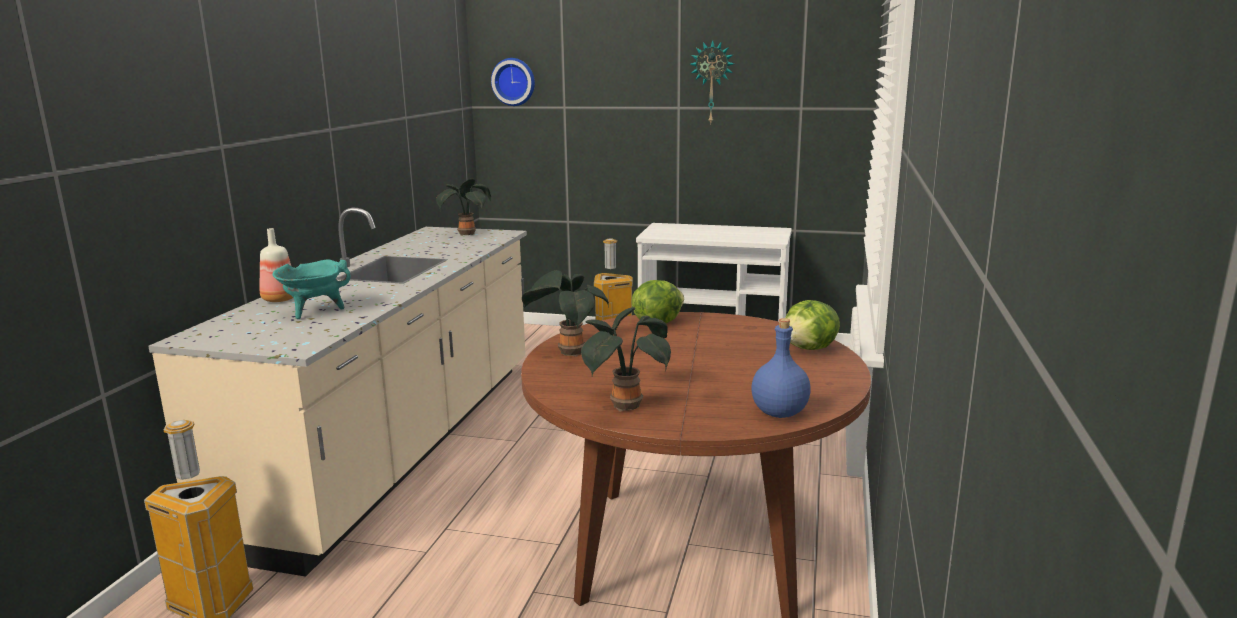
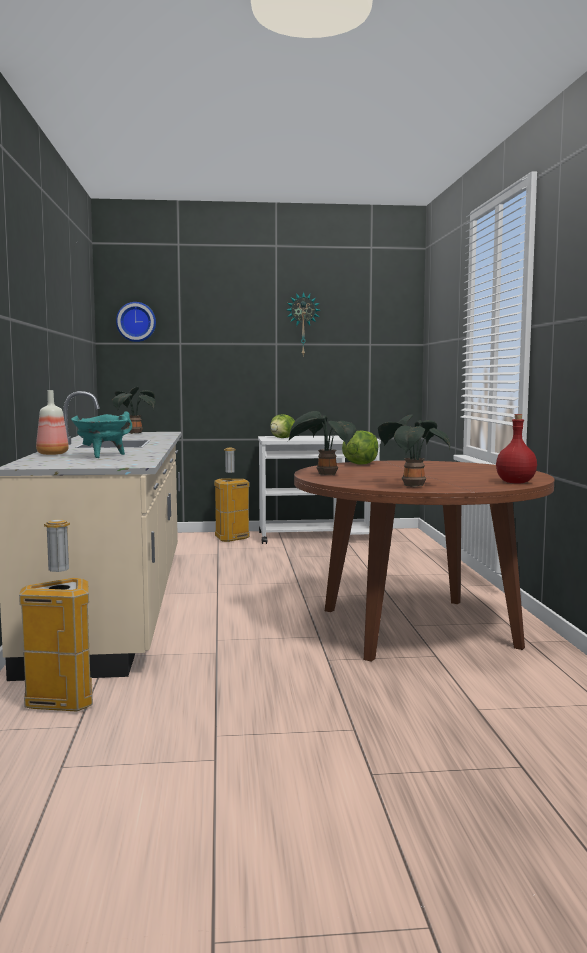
camera: 20 degrees left, 10 degrees down
(780, 413) = (516, 482): blue bottle -> red bottle
(809, 349) = (484, 467): lettuce -> lettuce (283, 438)

